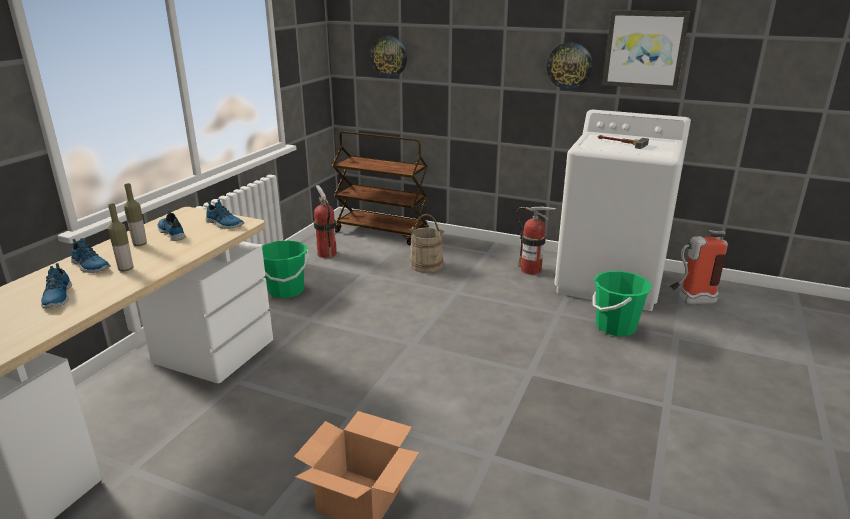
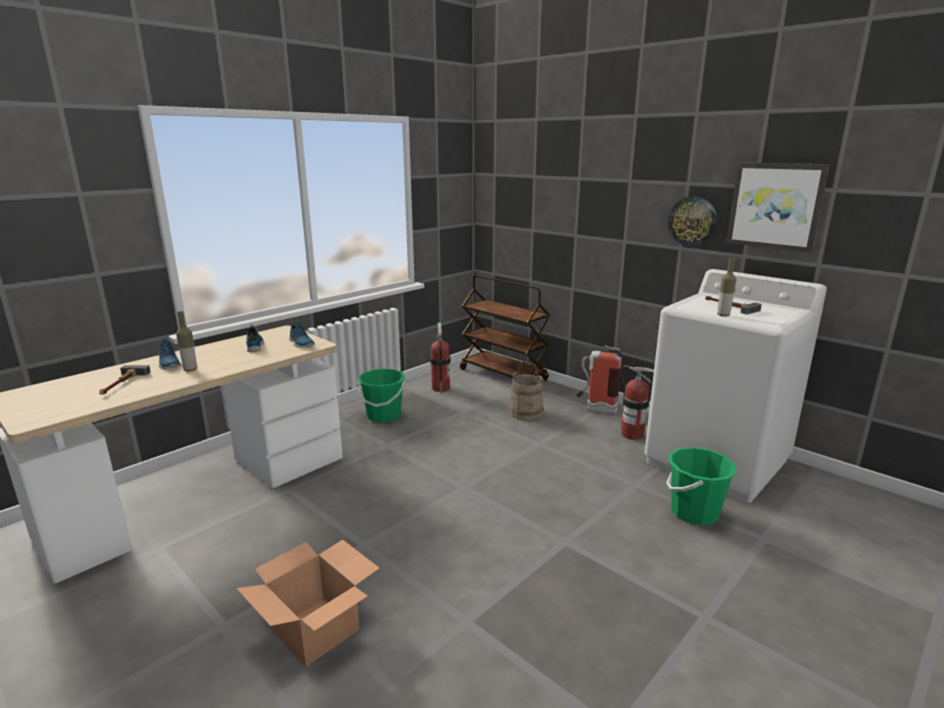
camera: 20 degrees right, 5 degrees down
(57, 297) = (120, 384): shoe -> hammer
(140, 244) = (221, 351): bottle -> bottle (723, 315)
(388, 56) = (522, 206): wall clock -> none
(690, 301) = (806, 501): fire extinguisher -> fire extinguisher (595, 410)

